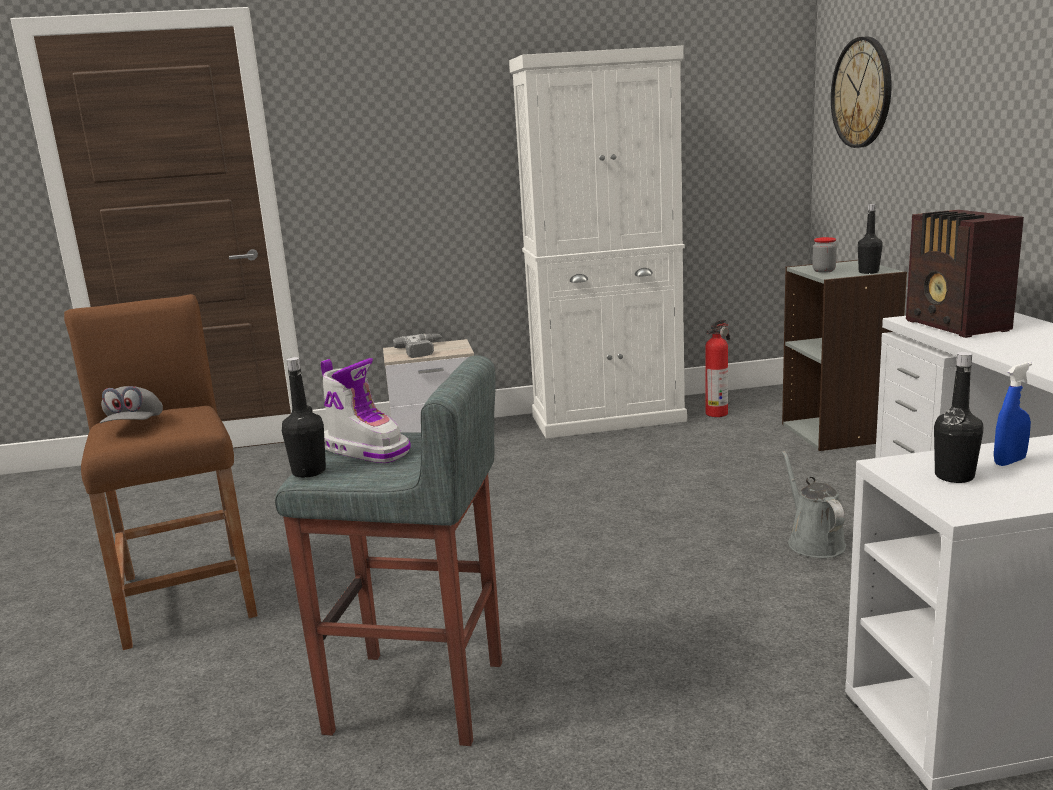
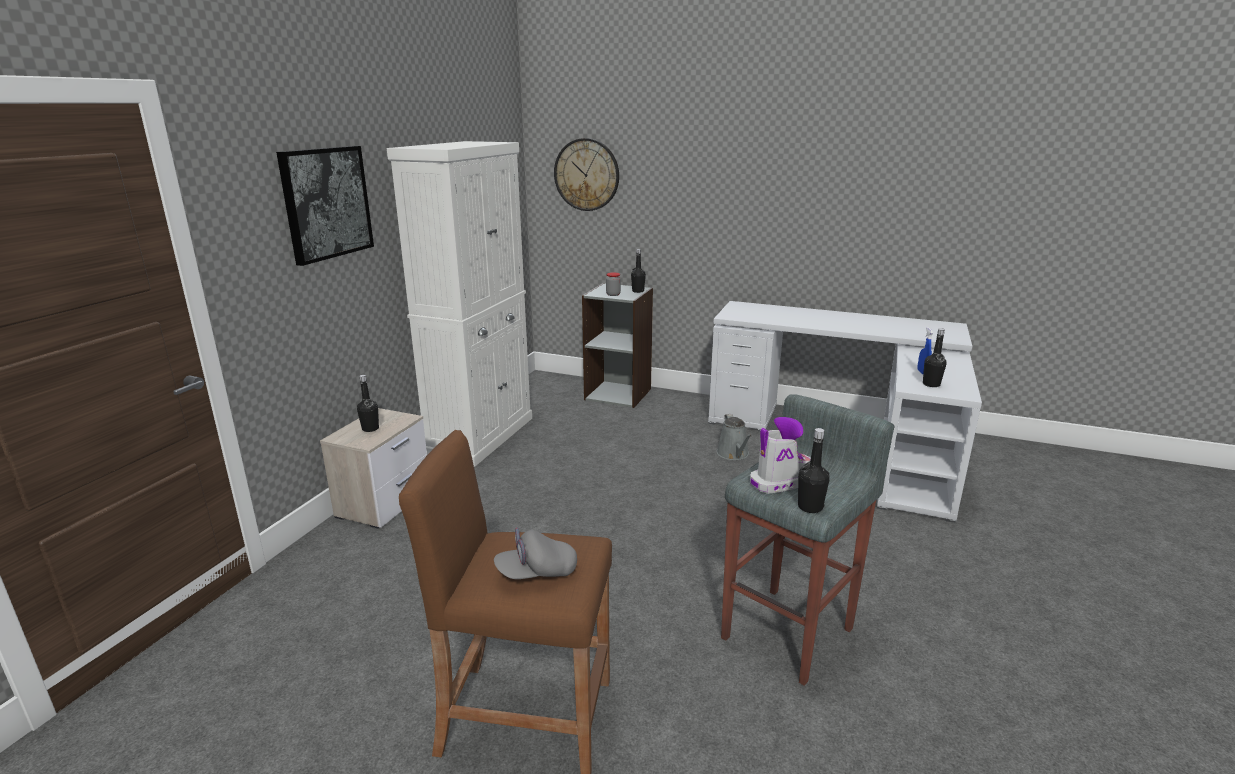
camera: 60 degrees left, 5 degrees up
(134, 426) = (536, 572): grey cap -> grey cap turned 135 degrees clockwise
(423, 116) = (326, 203): none -> picture
(423, 350) = (370, 428): power drill -> black bottle
(717, 413) = (536, 406): fire extinguisher -> none
(813, 542) = (734, 454): grey watering can -> grey watering can turned 120 degrees counterclockwise
(956, 326) = (754, 315): radio -> none

